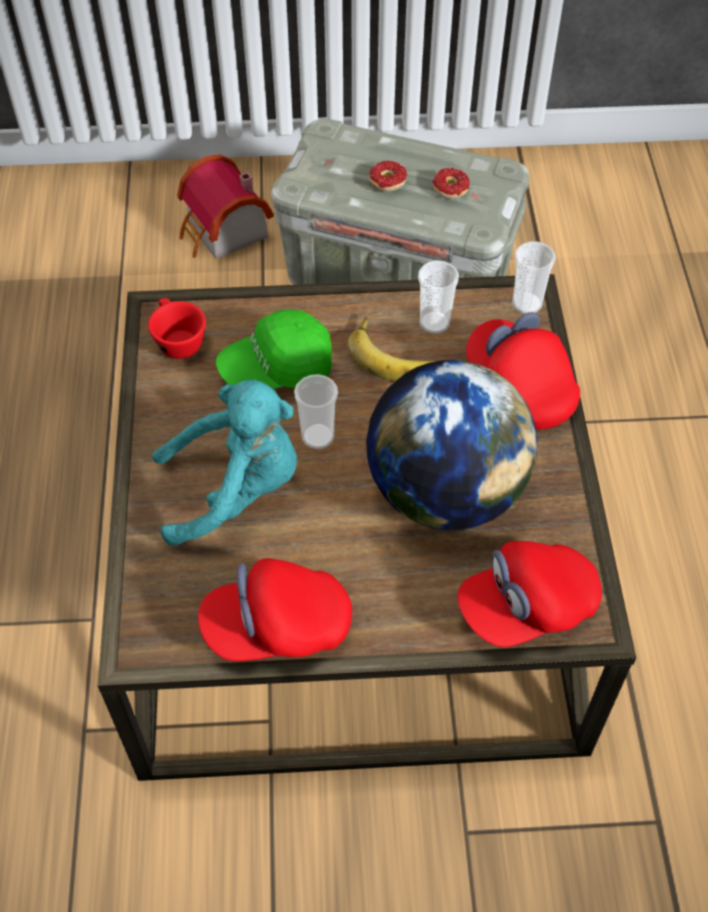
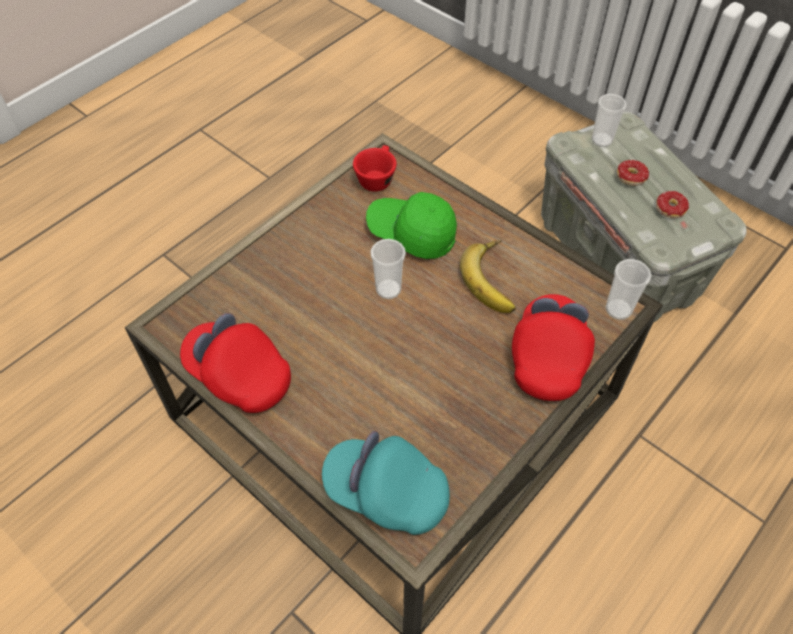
camera: 45 degrees right, 0 degrees up
(224, 233) = (536, 160): toy house -> none
(236, 490) = (309, 283): turquoise plush toy -> none
(434, 323) = (540, 276): cup -> cup (601, 140)
(445, 491) = (423, 381): globe -> none
(526, 608) = (386, 493): red cap -> turquoise cap

